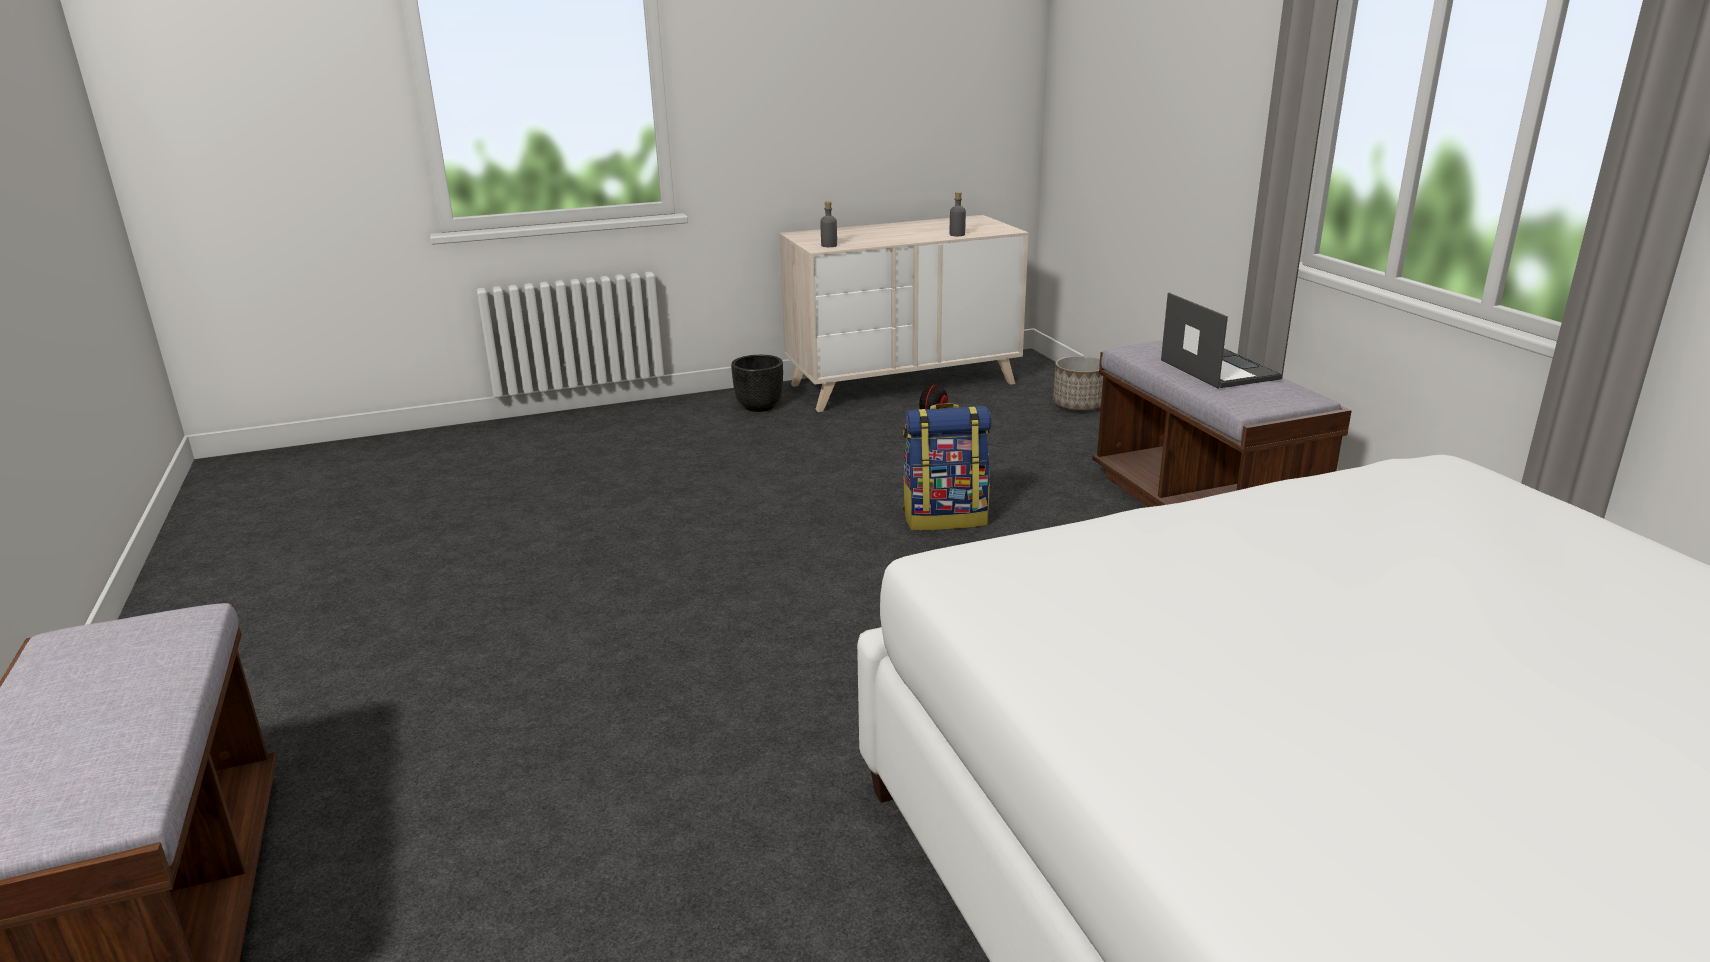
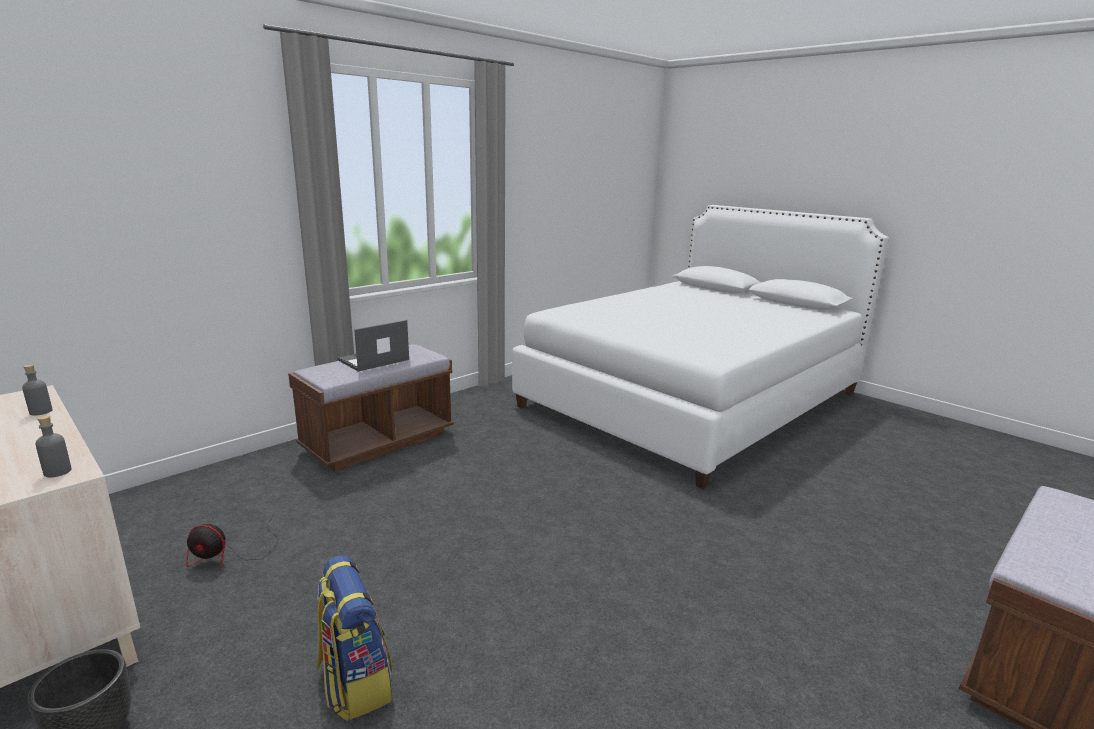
camera: 115 degrees left, 5 degrees down
(945, 518) = (421, 519): backpack -> backpack (355, 682)
(1079, 405) = (168, 496): planter -> none

